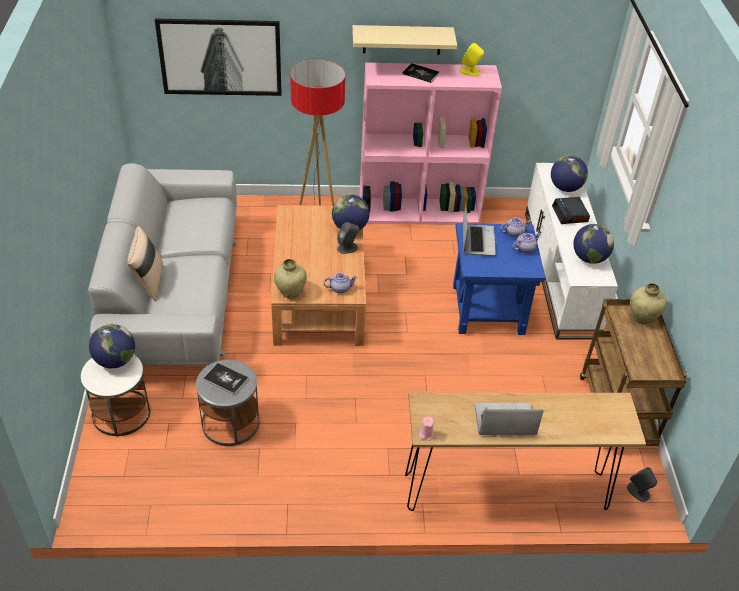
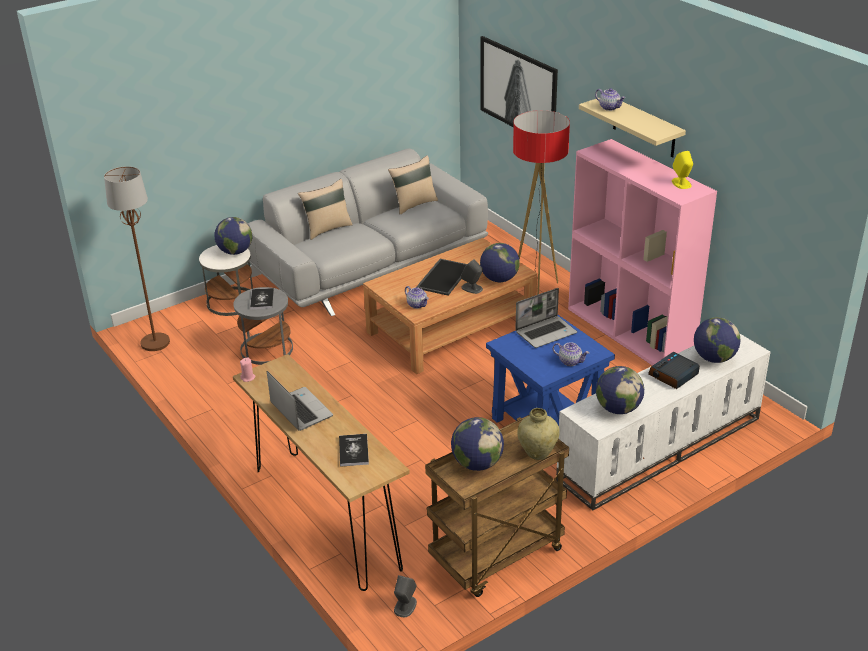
camera: 60 degrees right, 10 degrees down
(128, 504) = (155, 343): none -> brown floor lamp
(177, 213) = (414, 204): none -> beige pillow
(290, 292) = (385, 286): beige vase -> none
(313, 254) = (443, 277): none -> tray
(421, 74) = (636, 165): book -> book (353, 451)
(514, 233) = (585, 348): teapot -> teapot (609, 107)
(635, 354) = (477, 464): none -> globe

